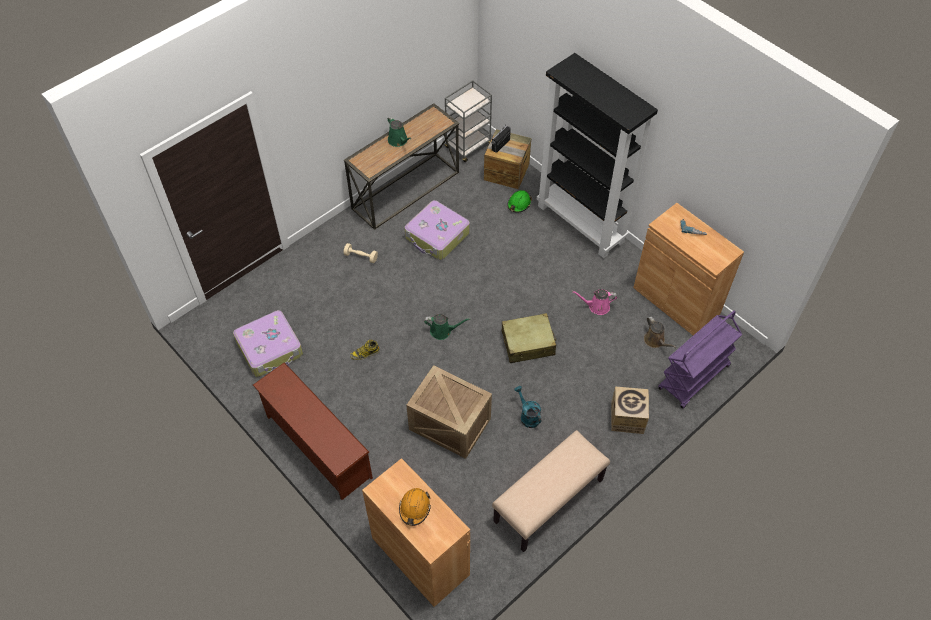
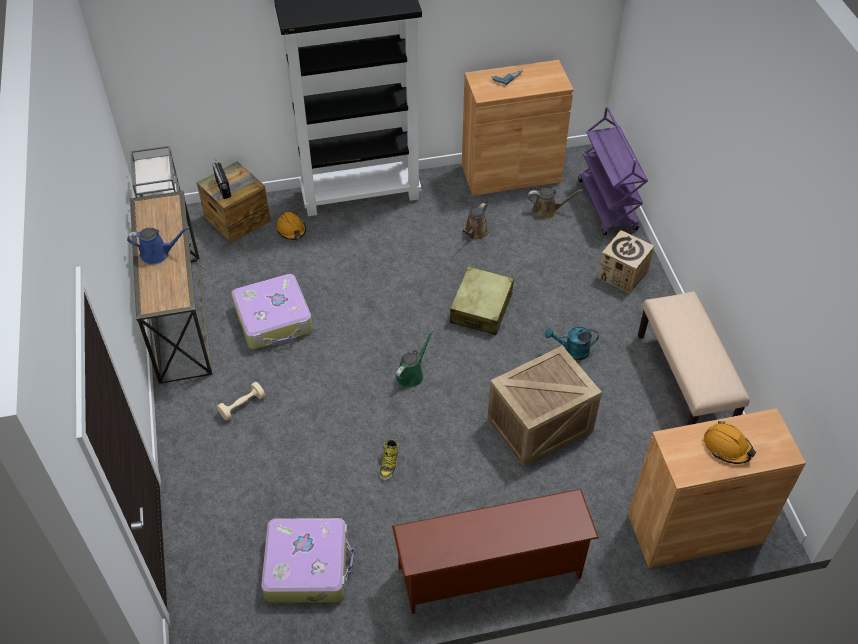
camera: 60 degrees left, 5 degrees down
(398, 141) = (158, 254): green watering can -> blue watering can
(519, 204) = (291, 230): green hard hat -> orange hard hat
(596, 306) = (475, 233): pink watering can -> brown watering can

